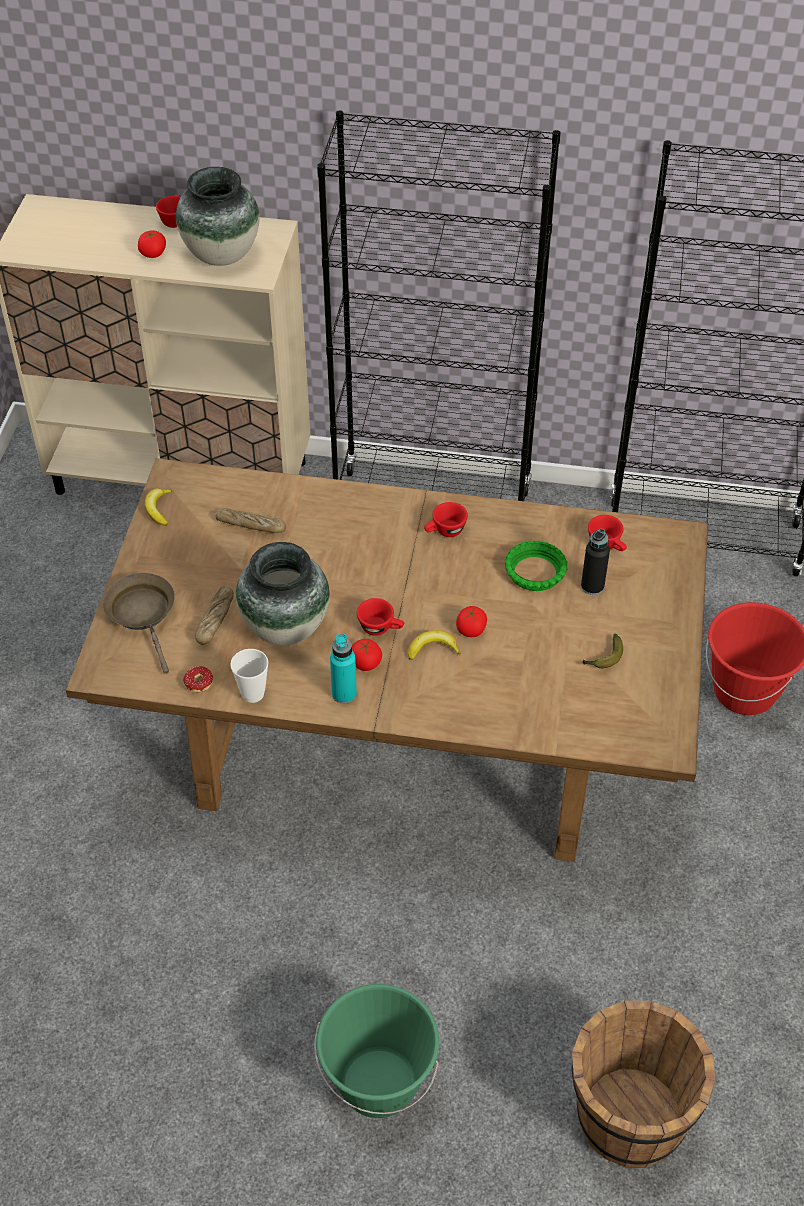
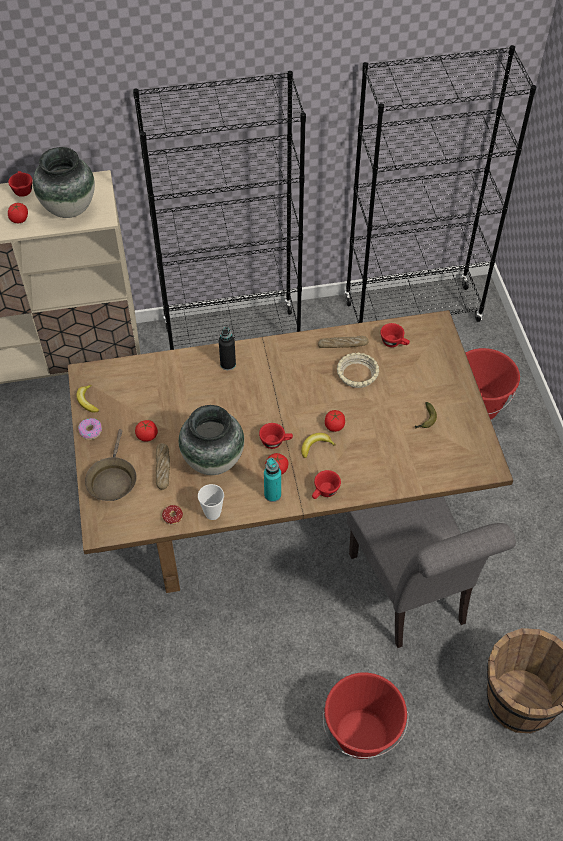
camera: 20 degrees left, 5 degrees up
(143, 614) = (112, 480): brown frying pan -> brown frying pan turned 135 degrees counterclockwise
(145, 547) = (90, 431): none -> donut
(214, 573) = (147, 436): none -> tomato
(251, 525) = (156, 395): bread -> bread (342, 345)
(379, 1082) = (361, 734): green bucket -> red bucket
(445, 531) = (287, 363): red cup -> red cup (324, 492)
(533, 918) = (411, 595): none -> grey chair
(535, 572) = (357, 374): green bowl -> beige bowl
(592, 586) = (397, 373): black bottle -> black bottle (228, 364)

